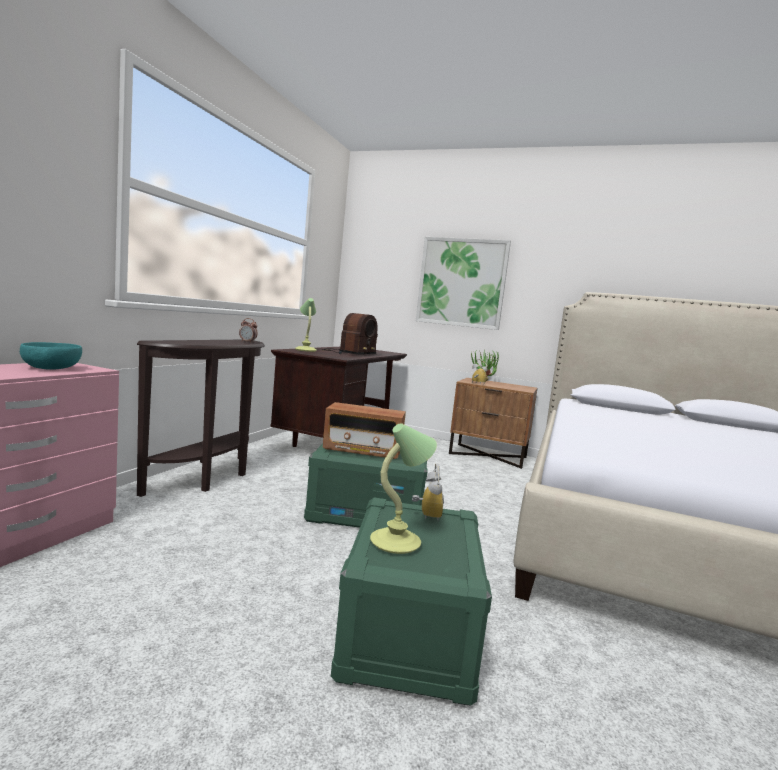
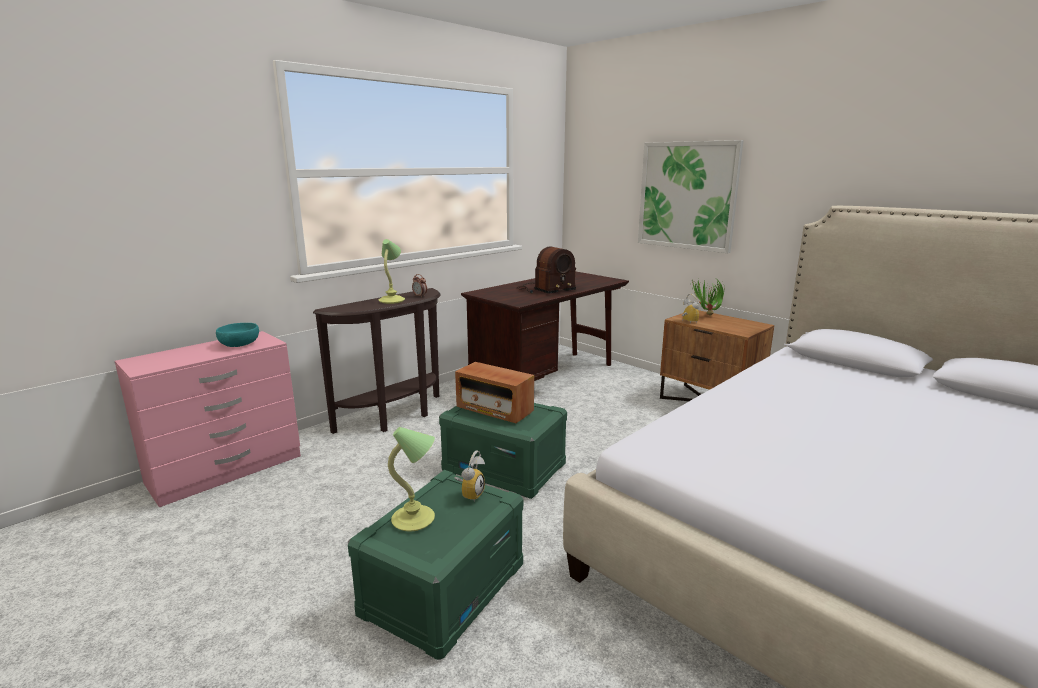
camera: 25 degrees right, 10 degrees up
(306, 350) = (500, 289): table lamp -> table lamp (392, 300)

